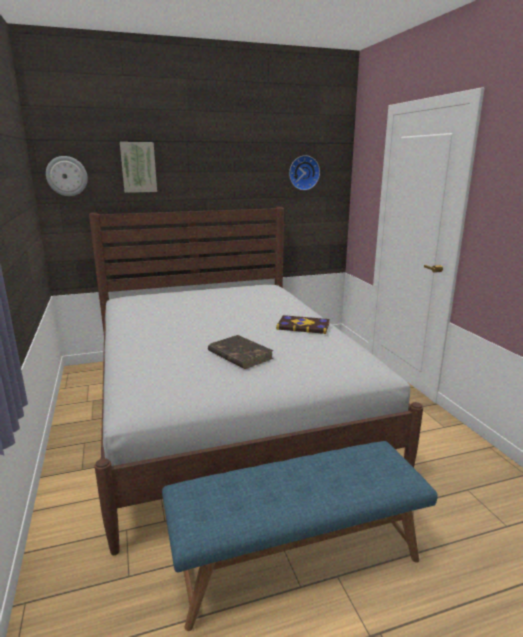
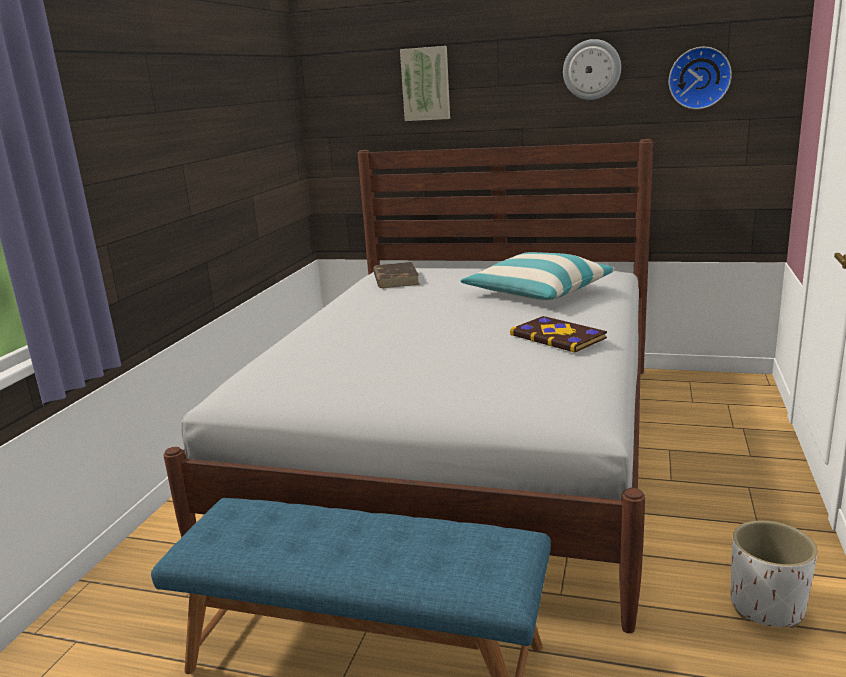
camera: 35 degrees right, 0 degrees up
(67, 176) = (337, 101): wall clock -> wall clock (591, 69)
(239, 355) = (410, 360): brown book -> brown book (395, 279)
(251, 301) = (537, 292): none -> pillow
(446, 448) = (767, 606): none -> white planter

